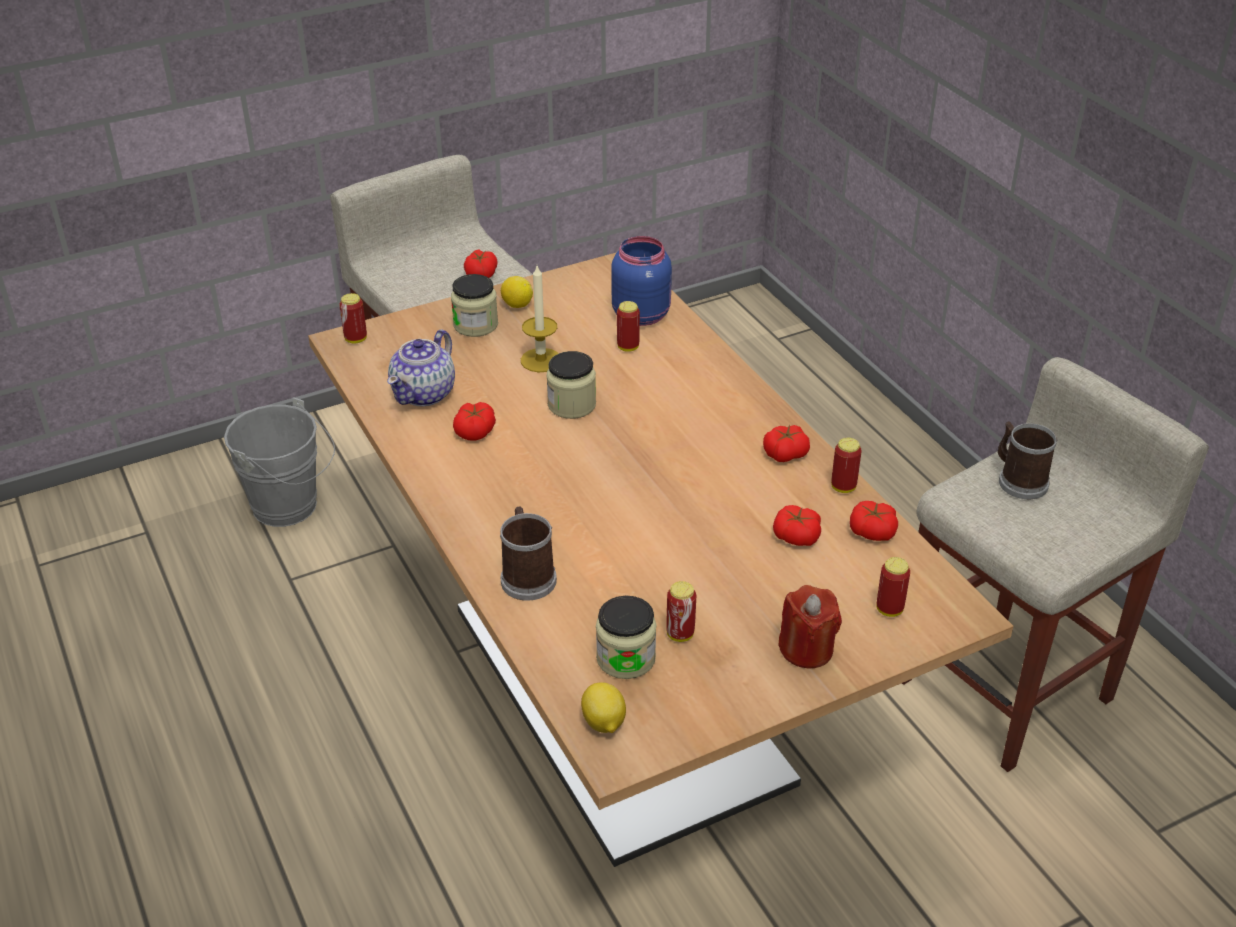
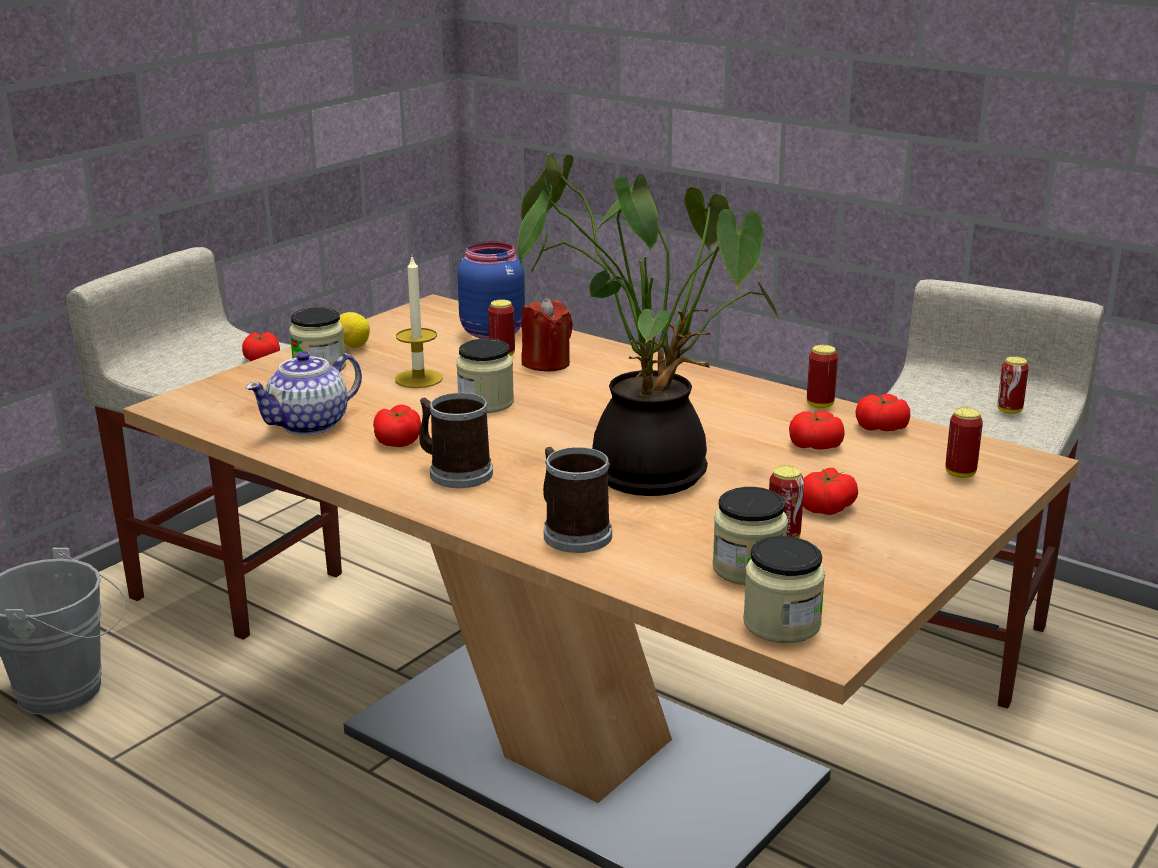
camera: 25 degrees left, 15 degrees down
(356, 339) = (186, 401): can -> can (1009, 411)
(425, 393) = (310, 424): teapot -> teapot turned 45 degrees clockwise
(603, 723) = (781, 624): lemon -> jar
(638, 524) = (649, 470): none -> potted plant
(785, 453) = (739, 394): tomato -> tomato (826, 507)
(806, 649) = (918, 518): red candle -> red candle (546, 363)
(1018, 480) = (935, 397): mug -> mug (454, 472)

